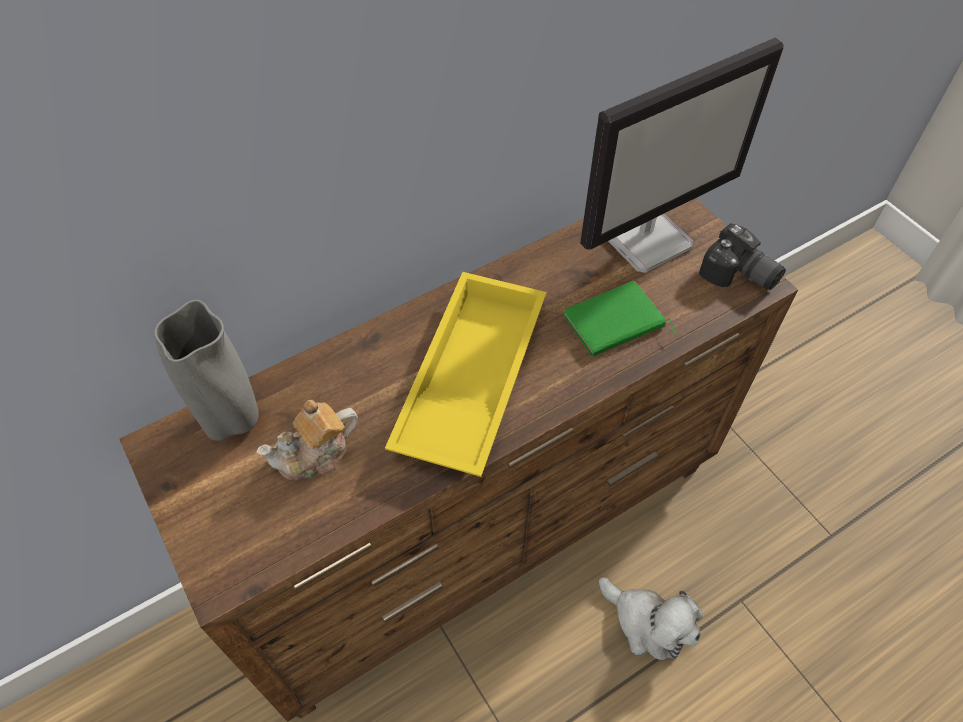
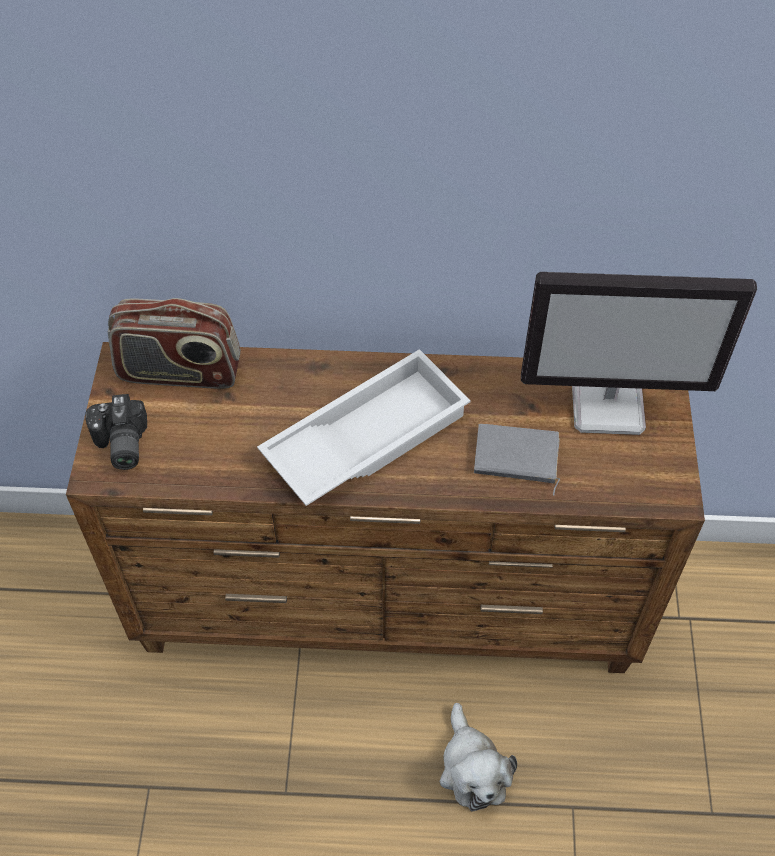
camera: 35 degrees right, 0 degrees up
(232, 422) = (180, 372): grey vase -> radio
(315, 455) = (216, 427): teapot -> none
(468, 379) = (365, 436): yellow tray -> white tray
(615, 324) = (515, 459): green book -> grey book
(738, 276) = (661, 479): camera -> camera (119, 445)

